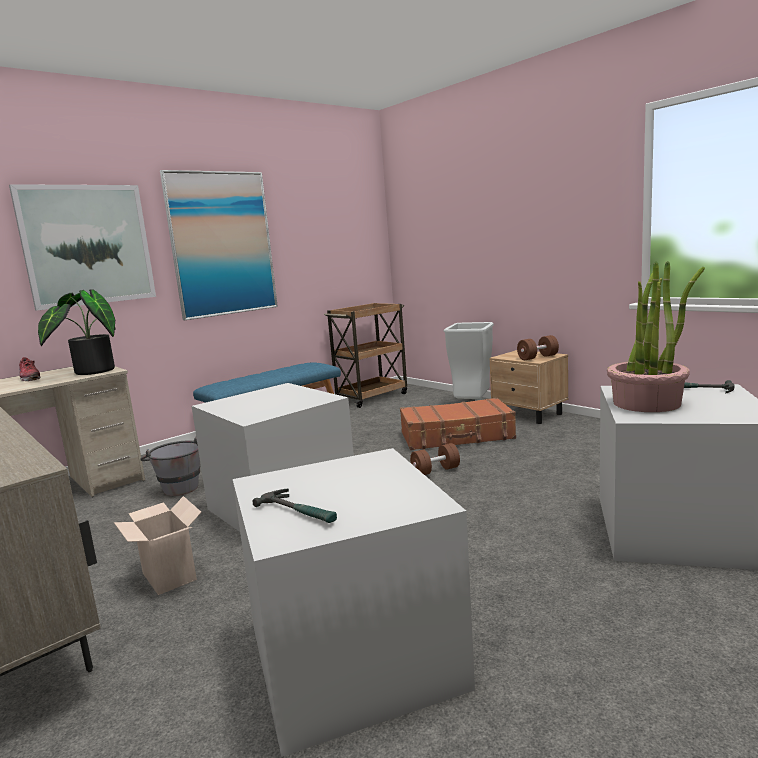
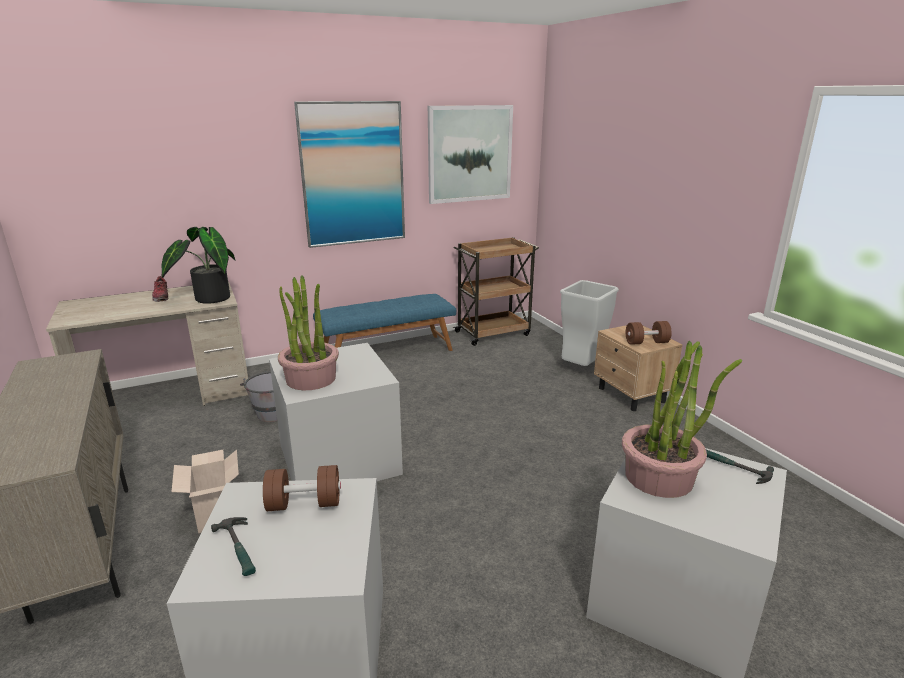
camera: 15 degrees right, 10 degrees up
(87, 245) = (221, 175): picture -> picture (470, 154)
(253, 409) = (310, 379): none -> potted plant
(435, 471) = (493, 450): brown dumbbell -> brown dumbbell (304, 504)
(457, 436) = (541, 408): brown suitcase -> none

